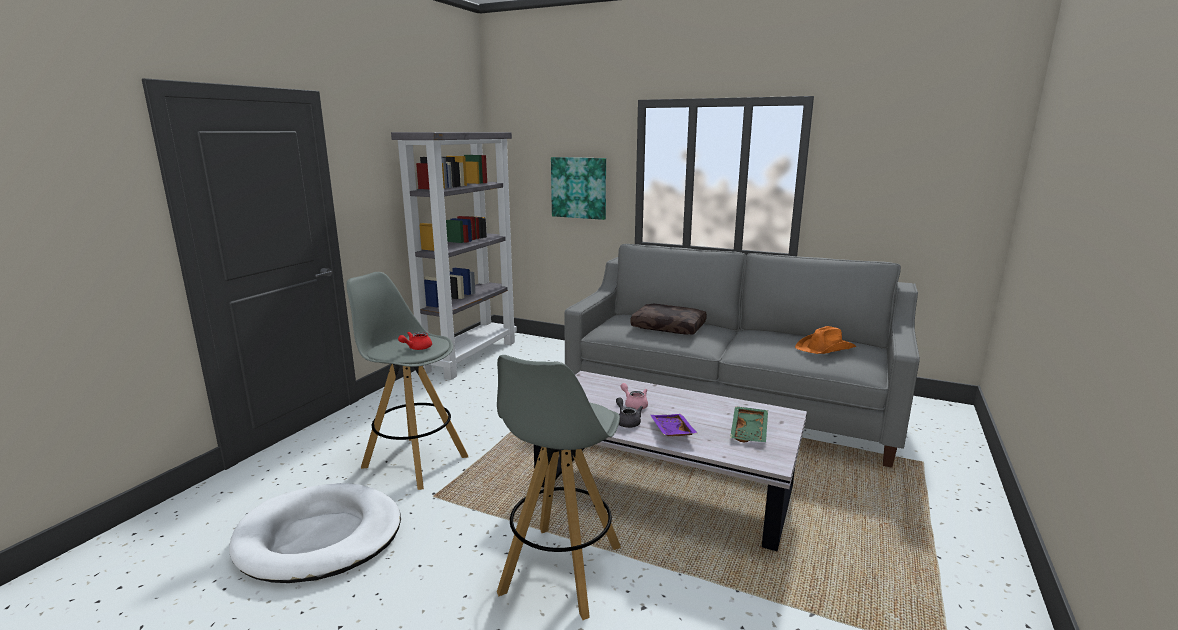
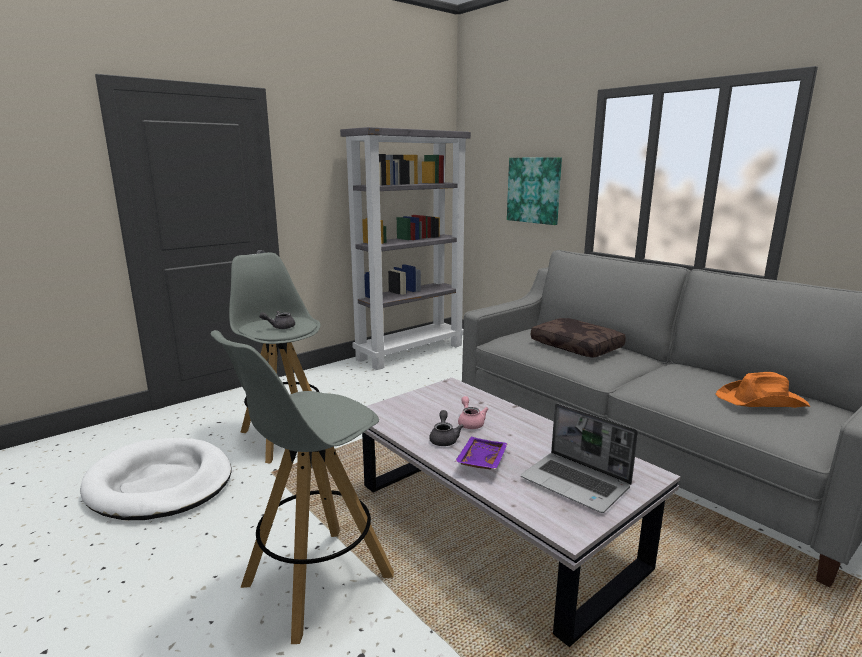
camera: 25 degrees right, 0 degrees up
(416, 348) = (280, 327): red teapot -> grey teapot
(750, 431) = (576, 483): green tray -> laptop

